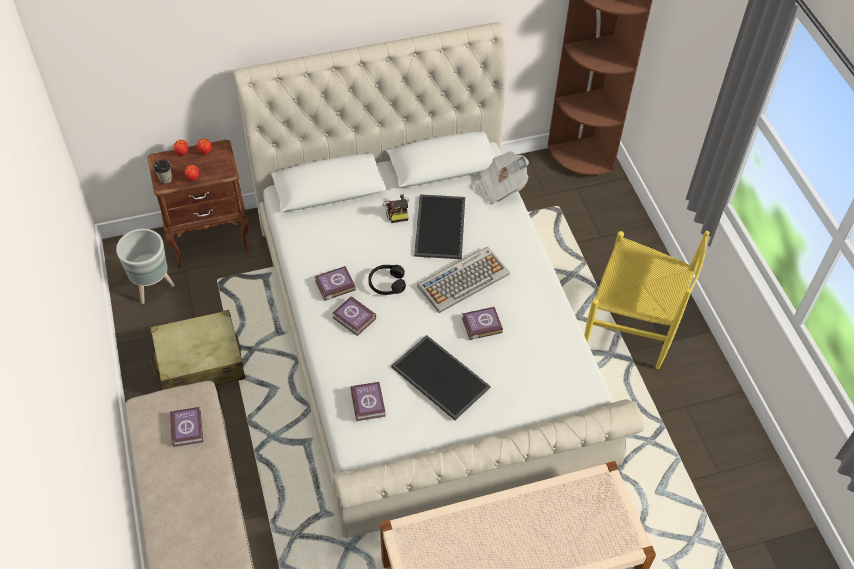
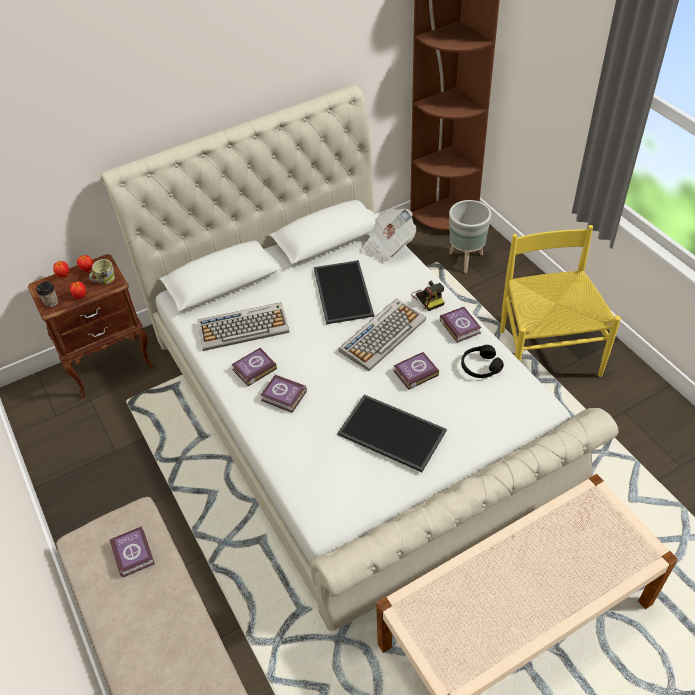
camera: 10 degrees left, 5 degrees down
(153, 287) = (61, 423): grey planter -> grey planter (465, 259)
(199, 362) = (127, 486): beige suitcase -> none
(217, 166) = (103, 279): none -> mug
(337, 241) = (244, 327): none -> keyboard
(368, 402) = (325, 476): book -> book (460, 326)
(387, 283) = (307, 355): black headphones -> black headphones (480, 366)
(397, 210) = (295, 286): camera -> camera (428, 298)
(631, 328) = (545, 353): yellow chair -> yellow chair turned 105 degrees counterclockwise

